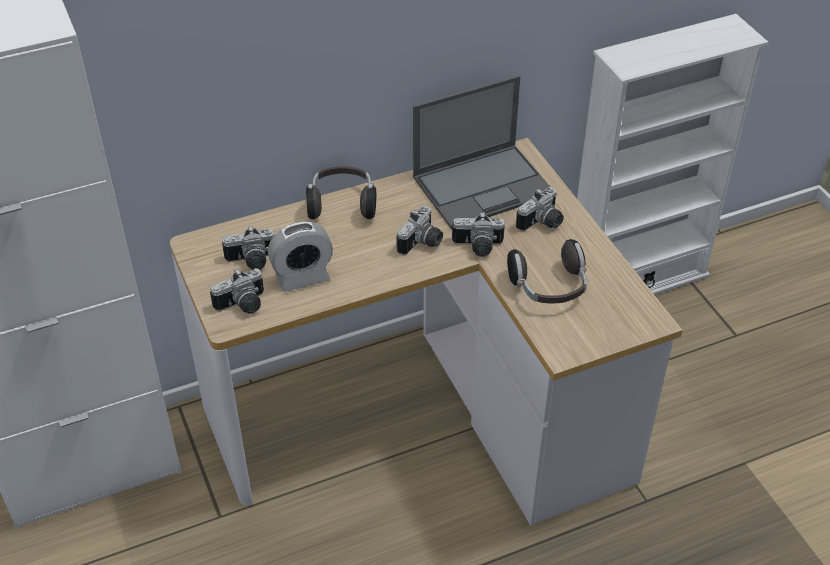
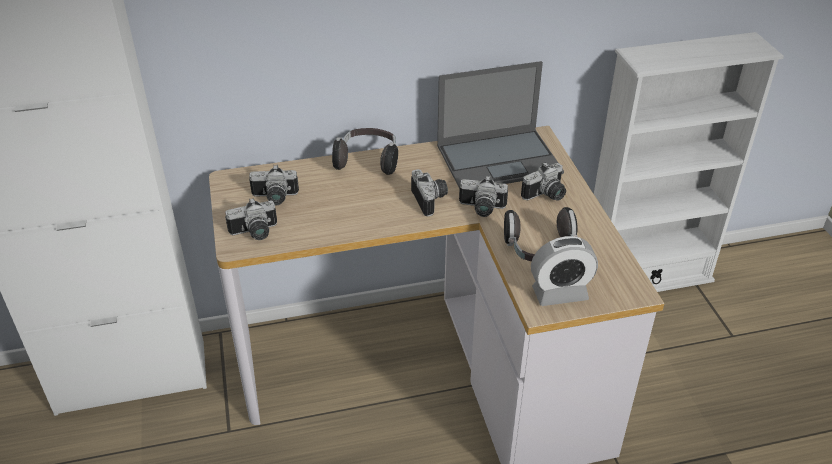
camera: 10 degrees right, 5 degrees down
(302, 277) = (315, 216): alarm clock -> alarm clock (560, 293)
(422, 243) = (431, 200): camera -> camera turned 60 degrees counterclockwise

